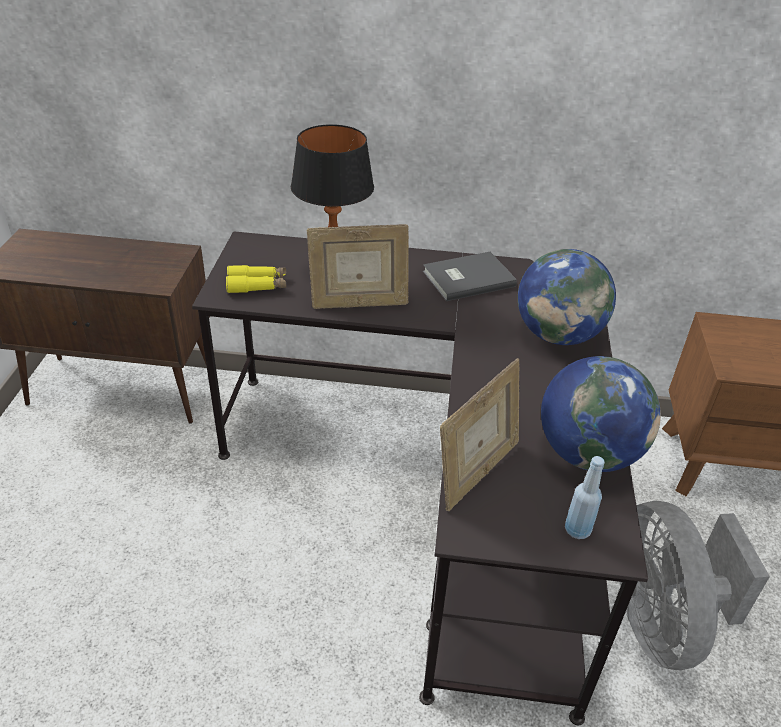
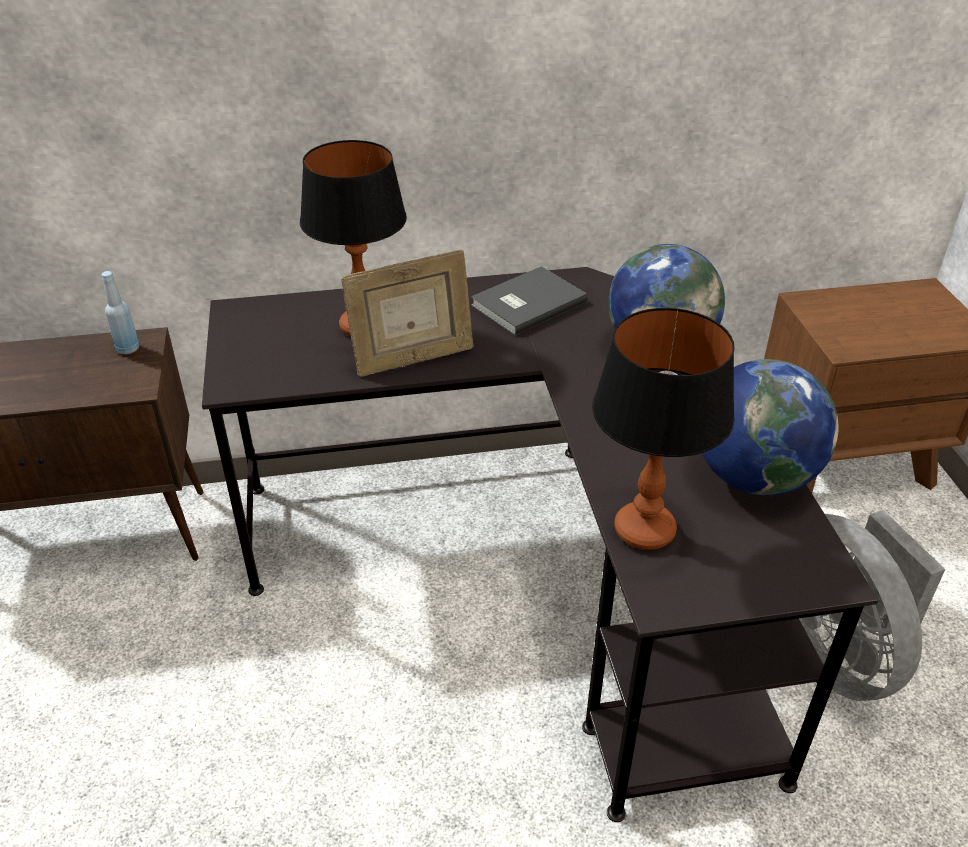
camera: 15 degrees left, 0 degrees up
(257, 285) = (275, 362): yellow binoculars -> none
(477, 474) = (644, 530): picture frame -> table lamp
(577, 530) = (781, 565): blue bottle -> blue bottle (128, 349)

